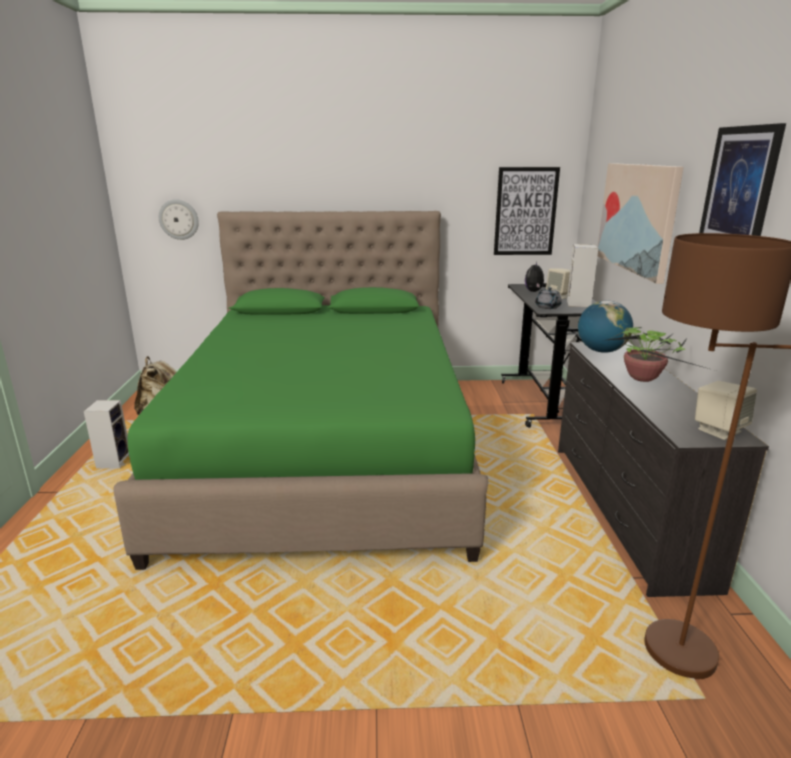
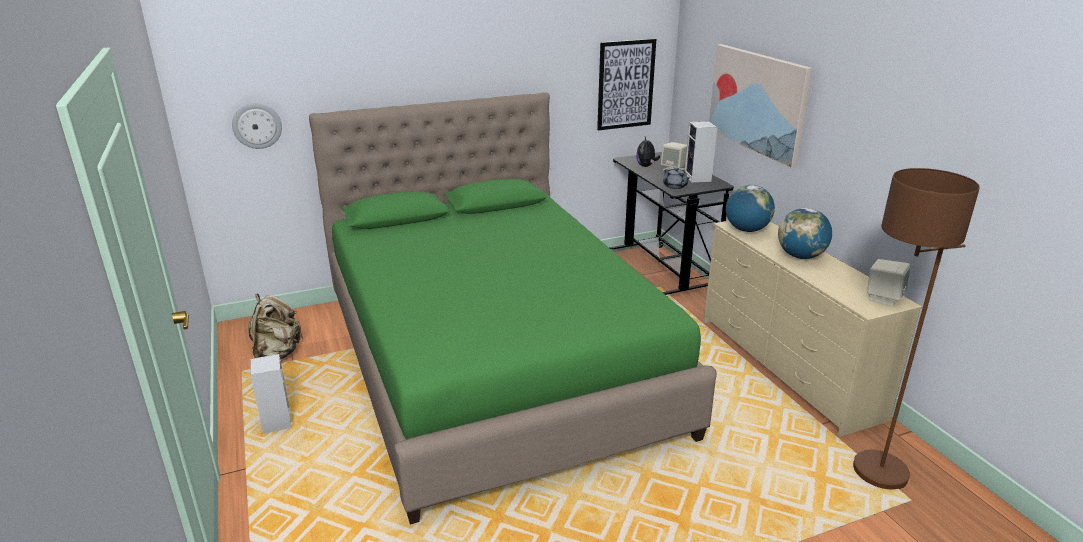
camera: 20 degrees left, 5 degrees up
(625, 509) = (785, 366): black dresser -> beige dresser
(644, 379) = (800, 256): potted plant -> globe
(739, 188) = (875, 99): picture -> none

